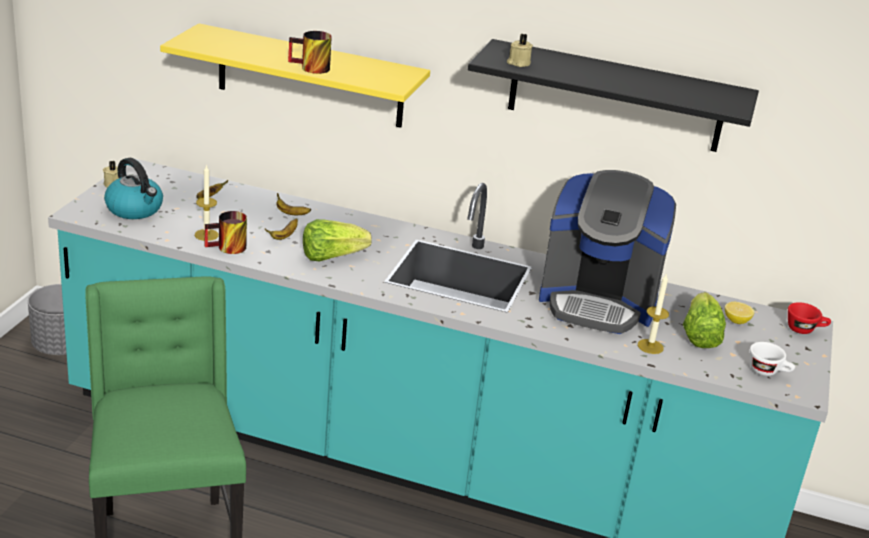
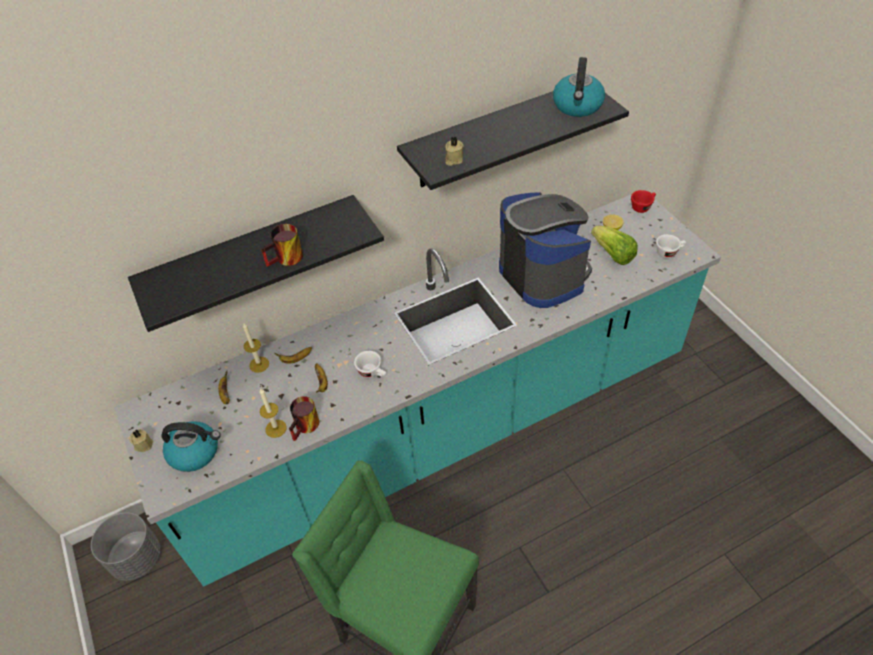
camera: 40 degrees left, 20 degrees up
(310, 76) = (252, 256): yellow shelf -> black shelf
(331, 256) = (373, 373): lettuce -> white cup
(598, 302) = (543, 274): coffee machine -> coffee machine turned 90 degrees counterclockwise
(650, 346) = (606, 284): candle -> candle (259, 364)
(705, 95) = (577, 106): none -> kettle

